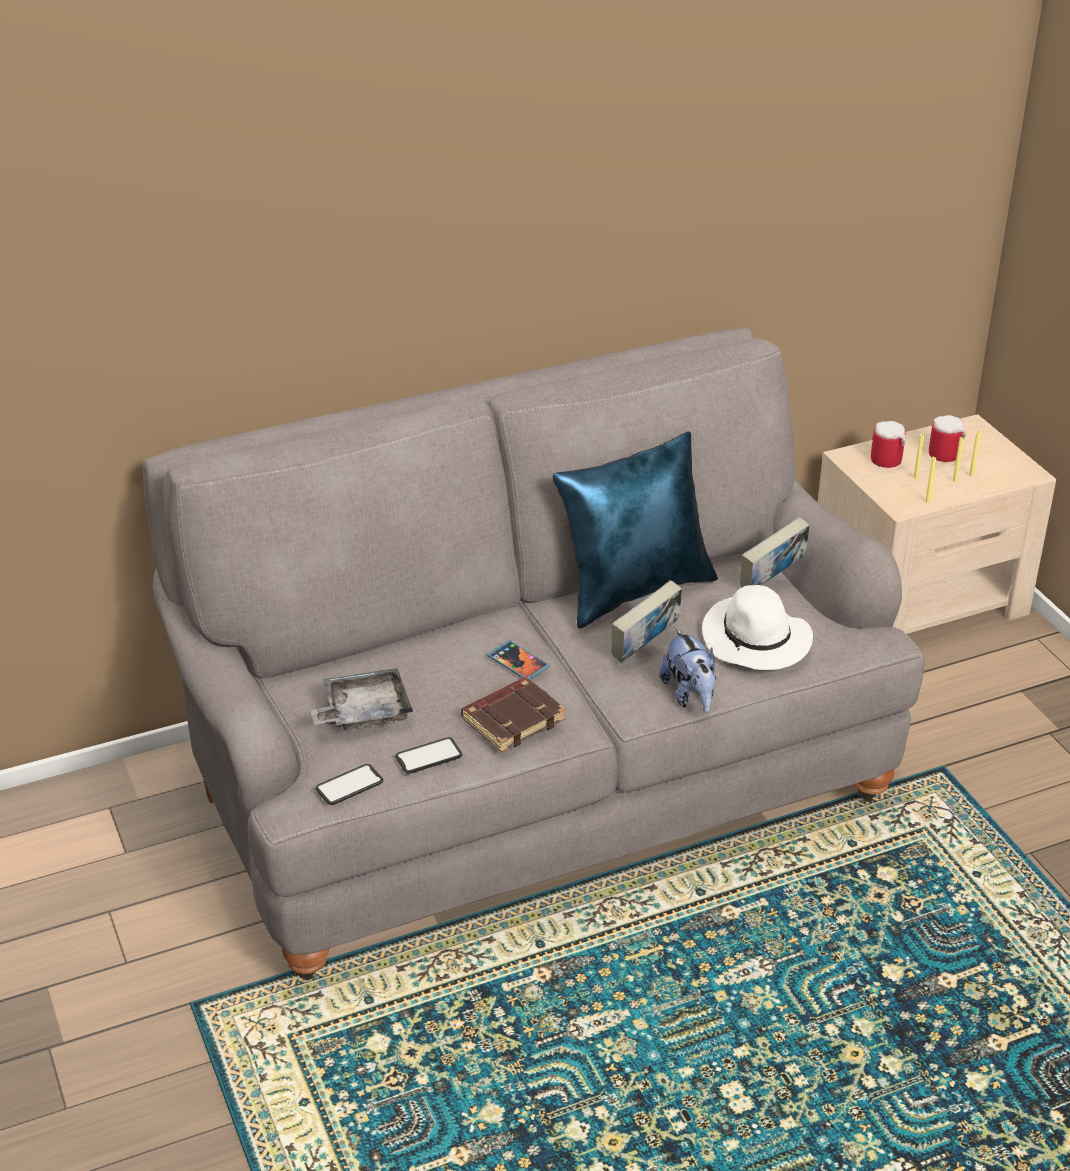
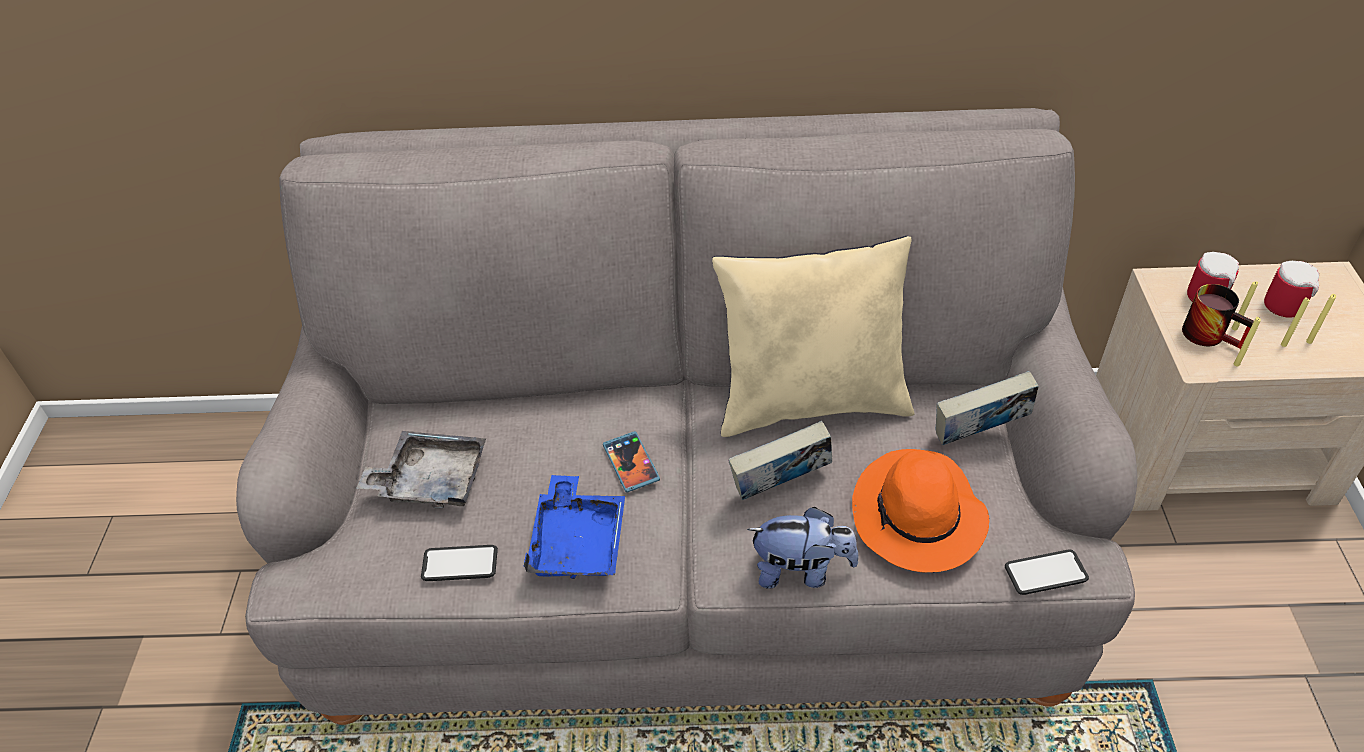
camera: 25 degrees right, 10 degrees up
(349, 785) = (358, 574): phone -> phone (1045, 573)
(513, 719) = (578, 541): brown book -> blue tray
(634, 590) = (811, 402): blue pillow -> beige pillow
(690, 695) = (801, 571): plush toy -> plush toy turned 90 degrees counterclockwise
(757, 640) = (918, 517): white hat -> orange hat
(901, 485) = (1211, 334): none -> mug

